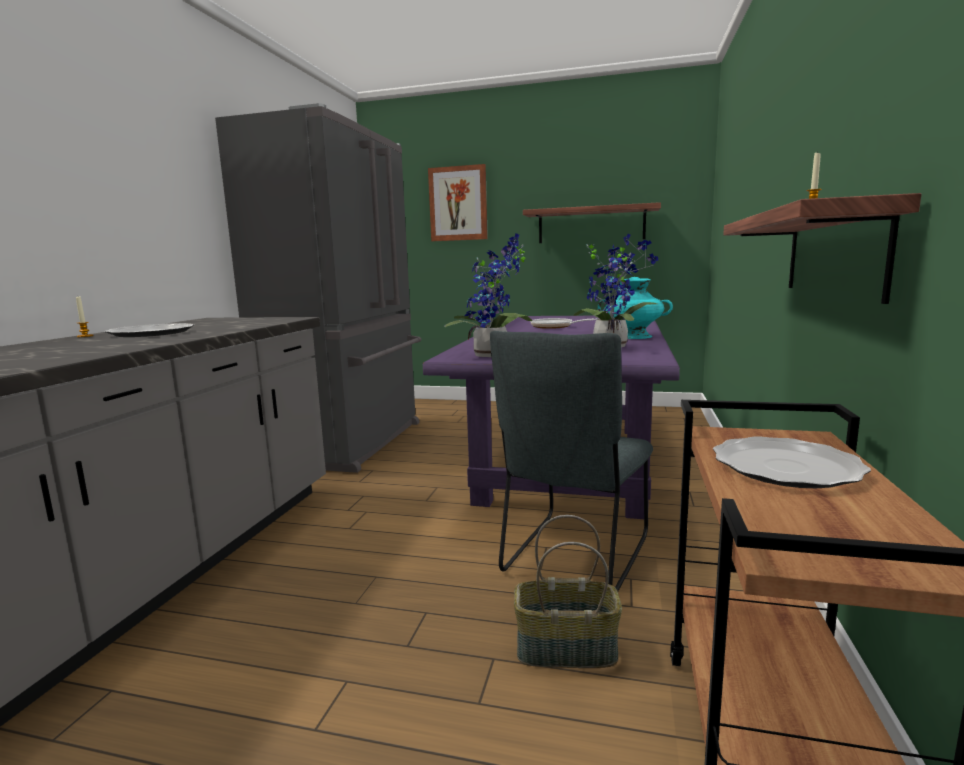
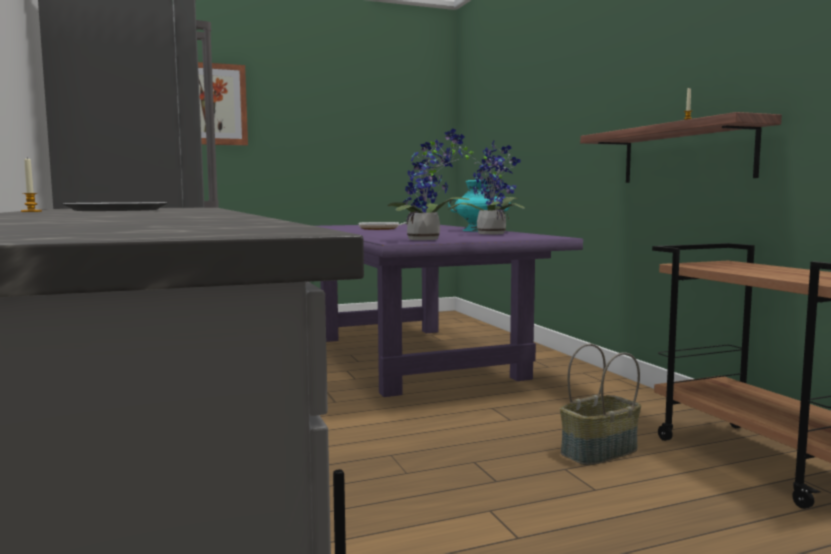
camera: 35 degrees left, 5 degrees down
(573, 558) = (521, 409): grey chair -> none
(591, 225) = (355, 138): shelf -> none
(786, 467) = (756, 269): plate -> none

